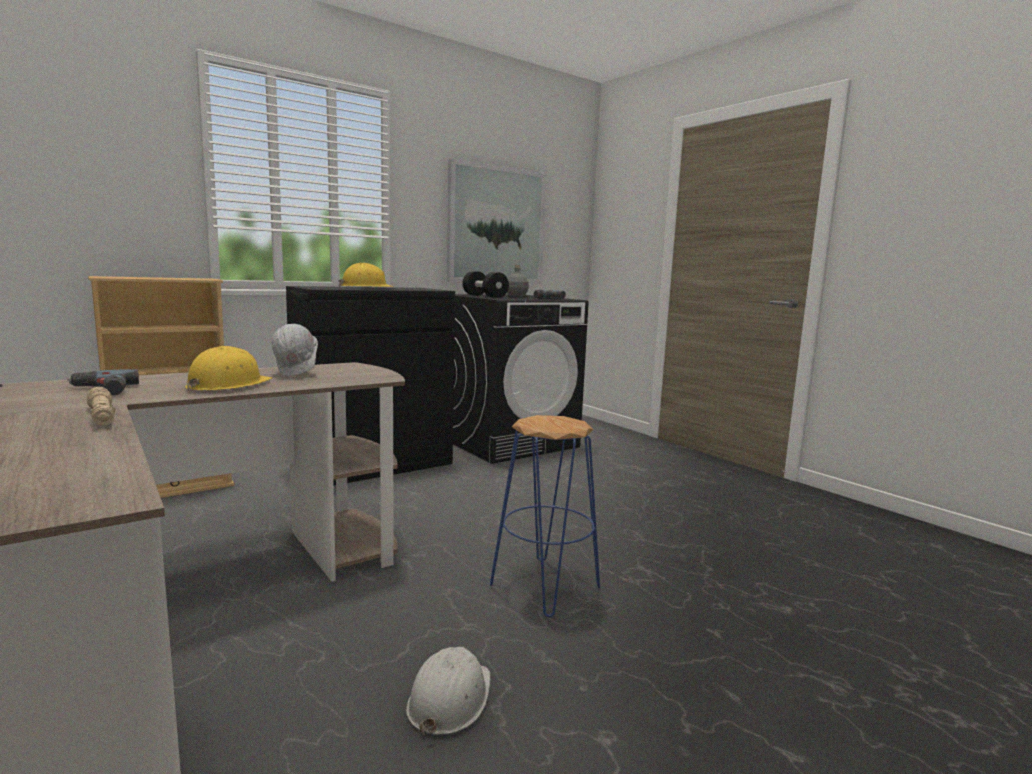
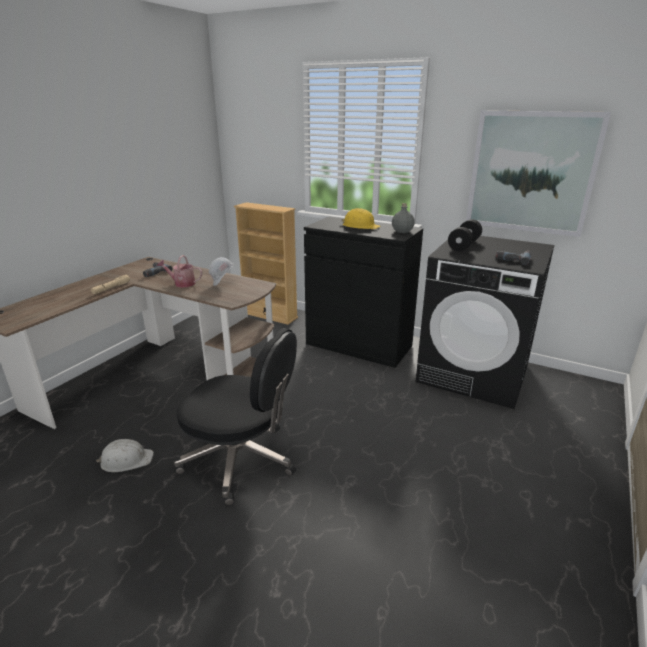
camera: 65 degrees right, 15 degrees up
(228, 385) = (182, 283): yellow hard hat -> watering can
(516, 296) = (504, 250): grey bottle -> grey bottle (402, 231)
(545, 586) = (241, 460): blue stool -> black office chair

